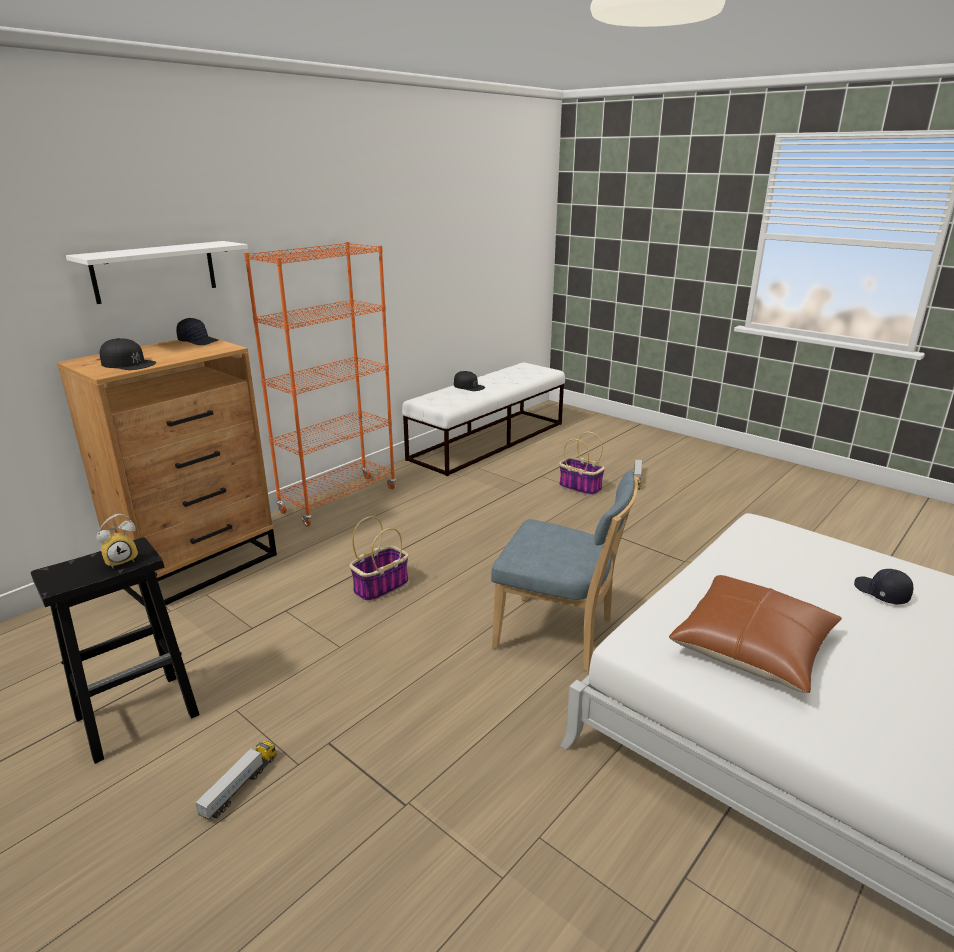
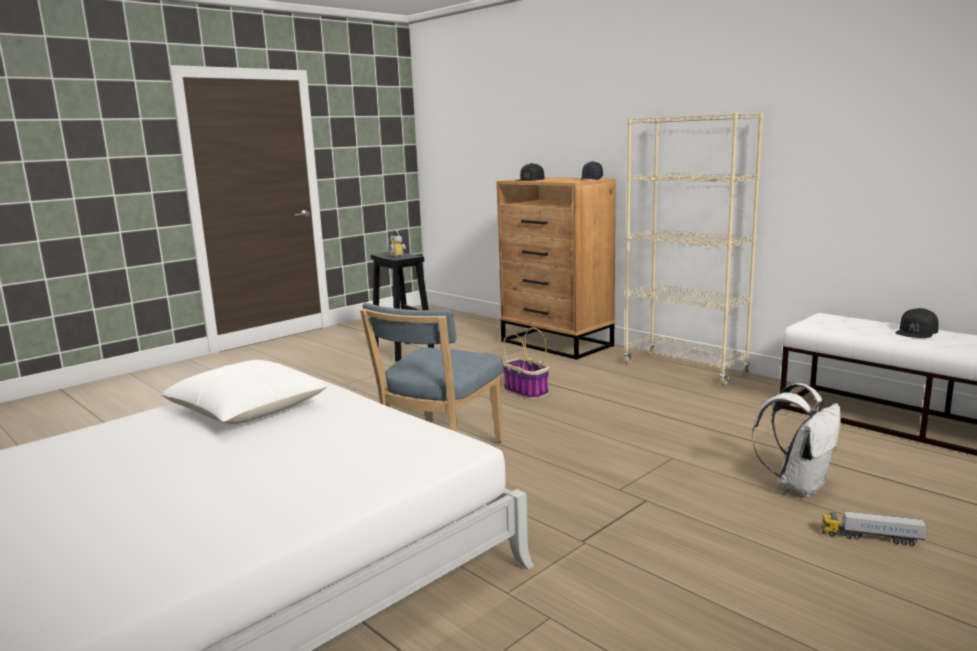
camera: 95 degrees right, 10 degrees down
(155, 271) = (598, 127): white shelf -> none
(240, 786) = (337, 375): toy truck -> none
(339, 500) = (684, 369): orange bookcase -> beige bookcase
(579, 487) = (798, 485): basket -> white backpack
(752, 647) = (247, 410): brown pillow -> white pillow
(880, 593) = (265, 477): black cap -> none

